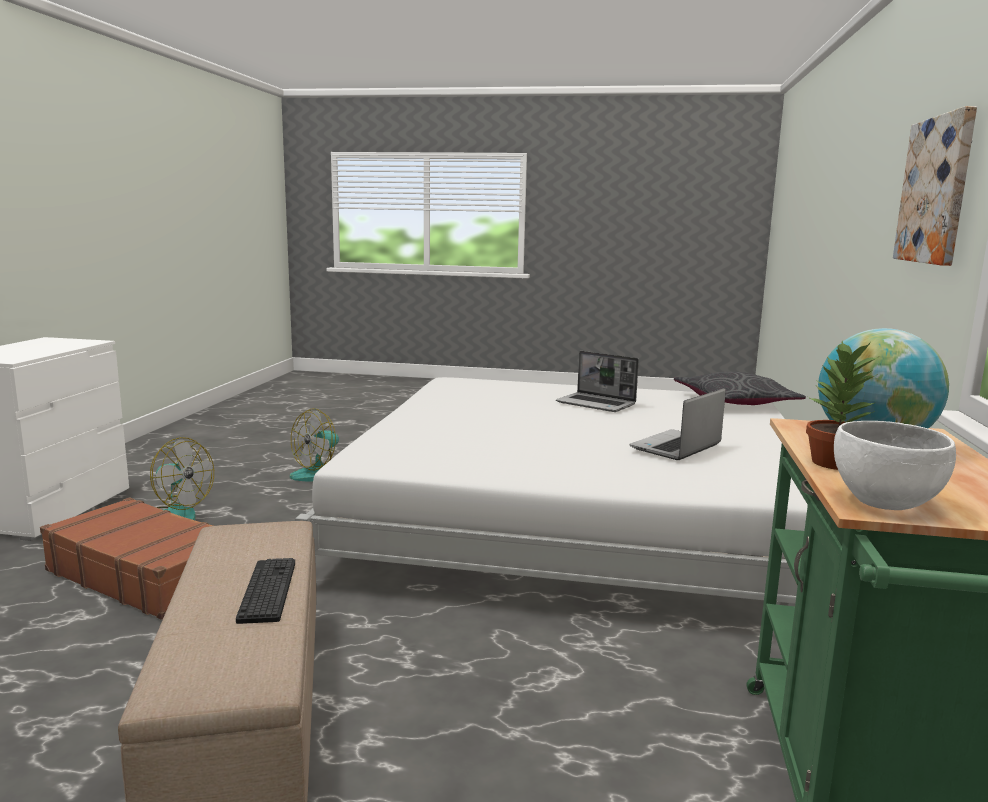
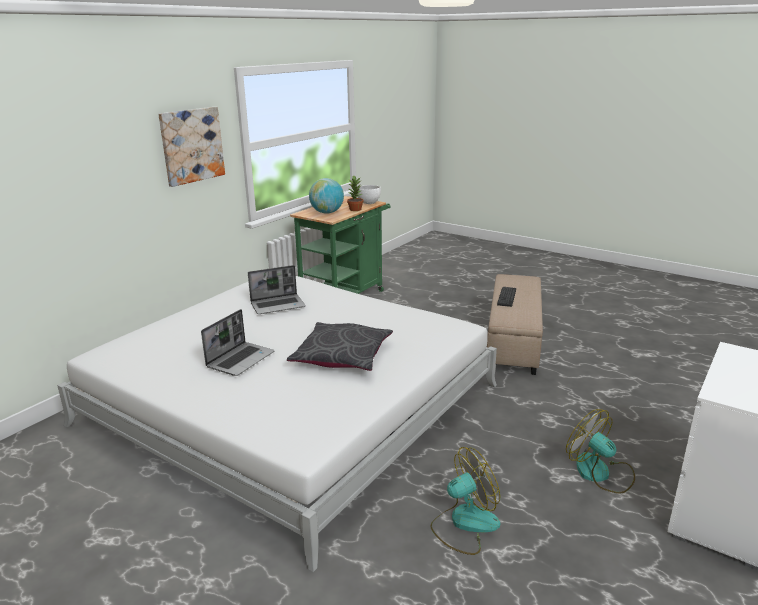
camera: 155 degrees left, 10 degrees up
(147, 574) = (585, 414): brown suitcase -> none
(597, 404) = (240, 359): laptop -> laptop turned 60 degrees clockwise
(735, 402) = (123, 350): grey pillow -> grey pillow (342, 356)

